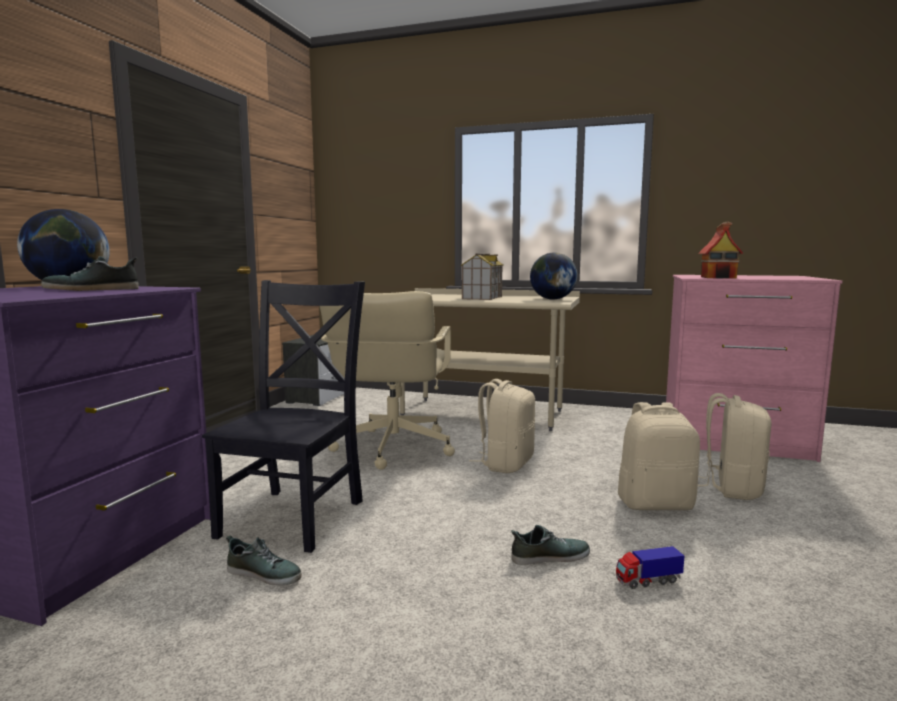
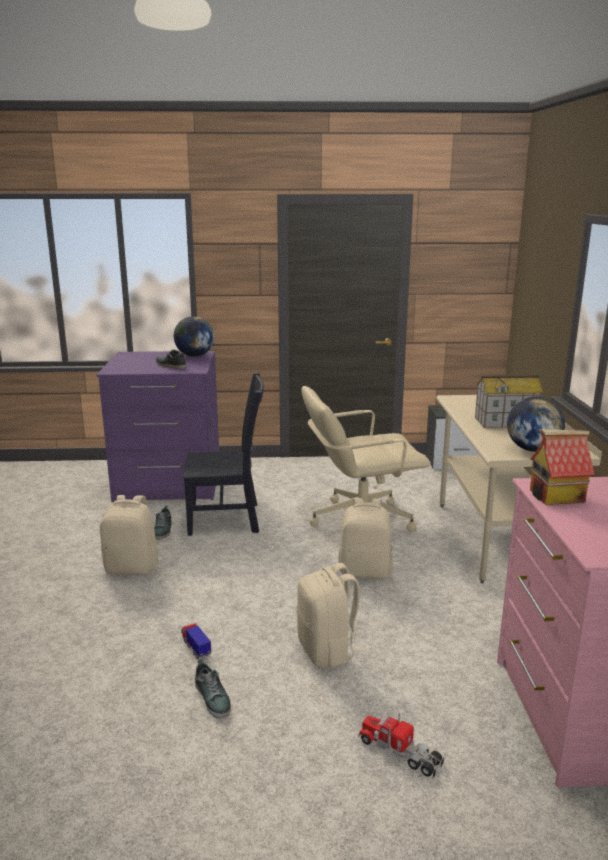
camera: 70 degrees right, 10 degrees up
(549, 556) = (214, 608): shoe -> shoe (213, 698)
(731, 488) = (398, 698): beige backpack -> beige backpack (132, 568)
(808, 500) = (400, 752): none -> toy truck

